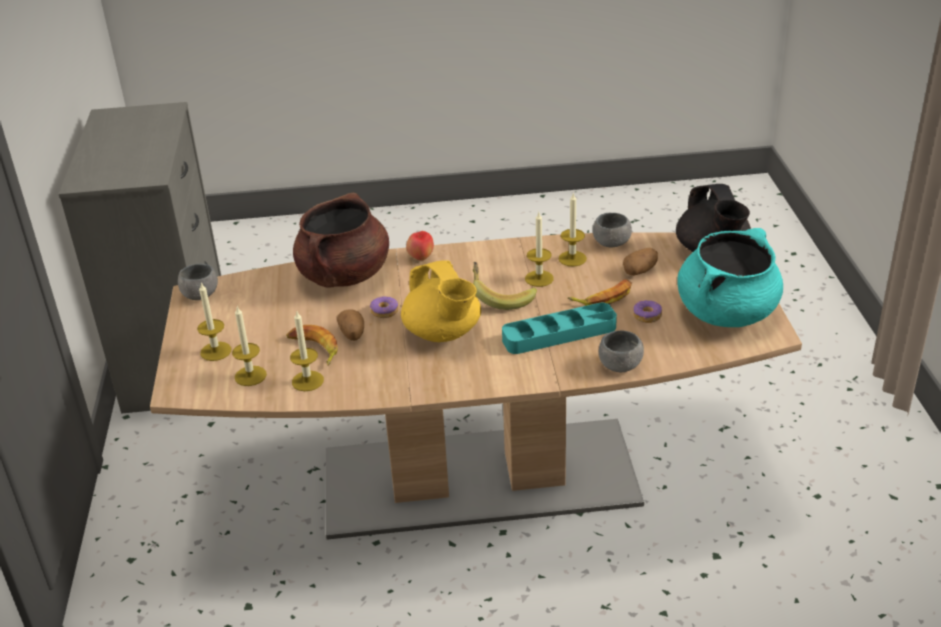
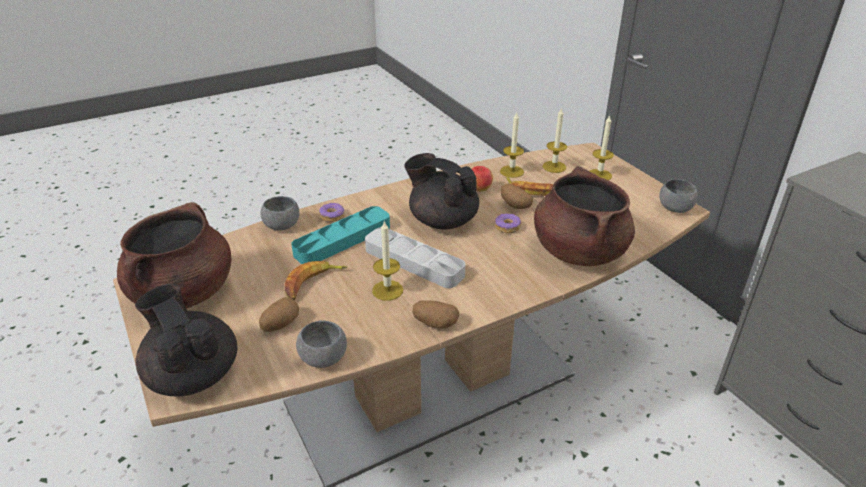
camera: 155 degrees right, 0 degrees up
(421, 258) = (525, 286): apple -> apple (480, 190)
(443, 333) = (442, 220): yellow teapot -> black teapot
(501, 297) = (414, 262): banana -> grey tray
(515, 248) = (435, 323): none -> potato
(572, 258) = (362, 324): candle -> none
(647, 316) = (265, 273): donut -> donut (332, 216)
(727, 312) = (183, 294): turquoise cooking pot -> brown cooking pot

